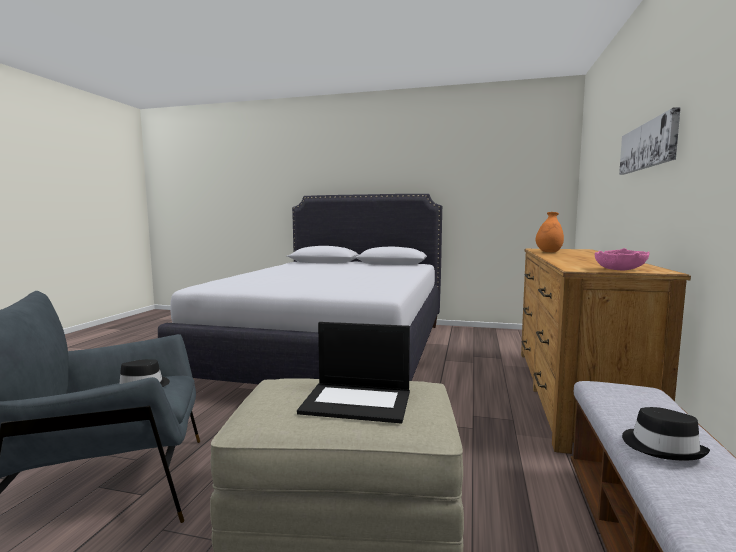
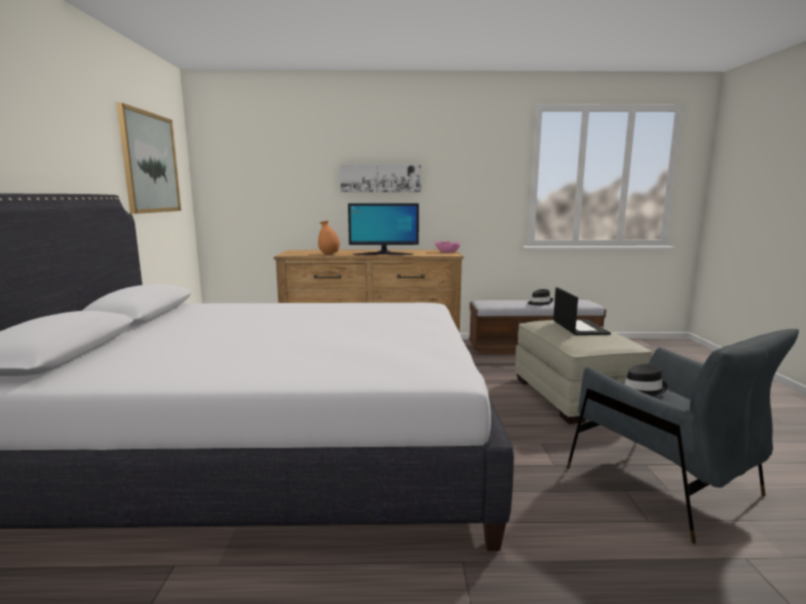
camera: 105 degrees left, 5 degrees up
(499, 168) = (150, 163): none -> picture
(561, 258) = (383, 254): none -> monitor

